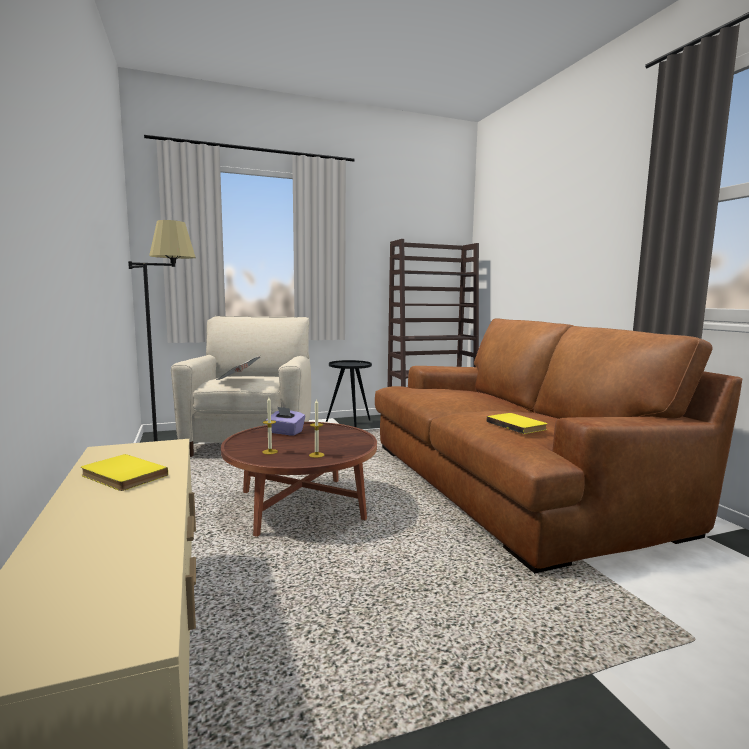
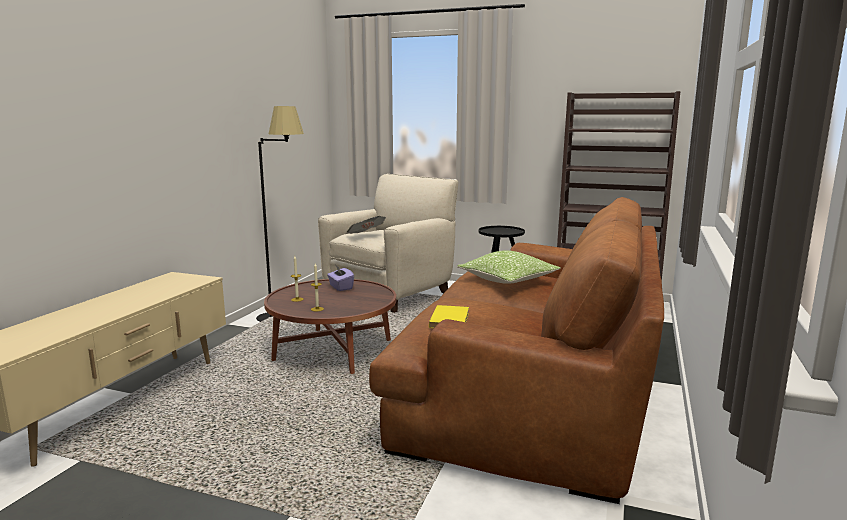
camera: 40 degrees right, 5 degrees up
(121, 476) = (143, 292): yellow book -> none
(457, 394) = (508, 280): none -> pillow

